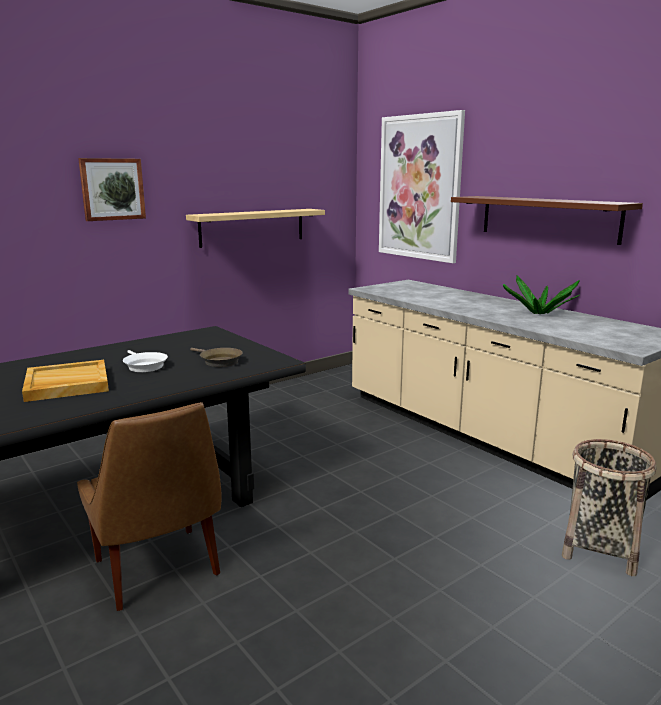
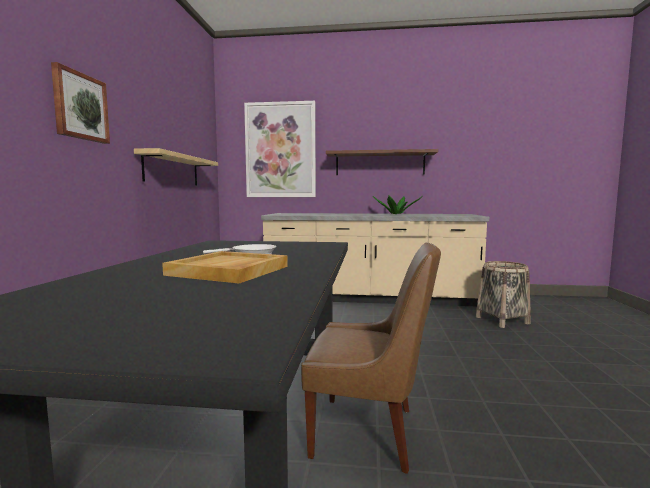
camera: 45 degrees left, 10 degrees down
(218, 361) = (295, 248): brown frying pan -> none

